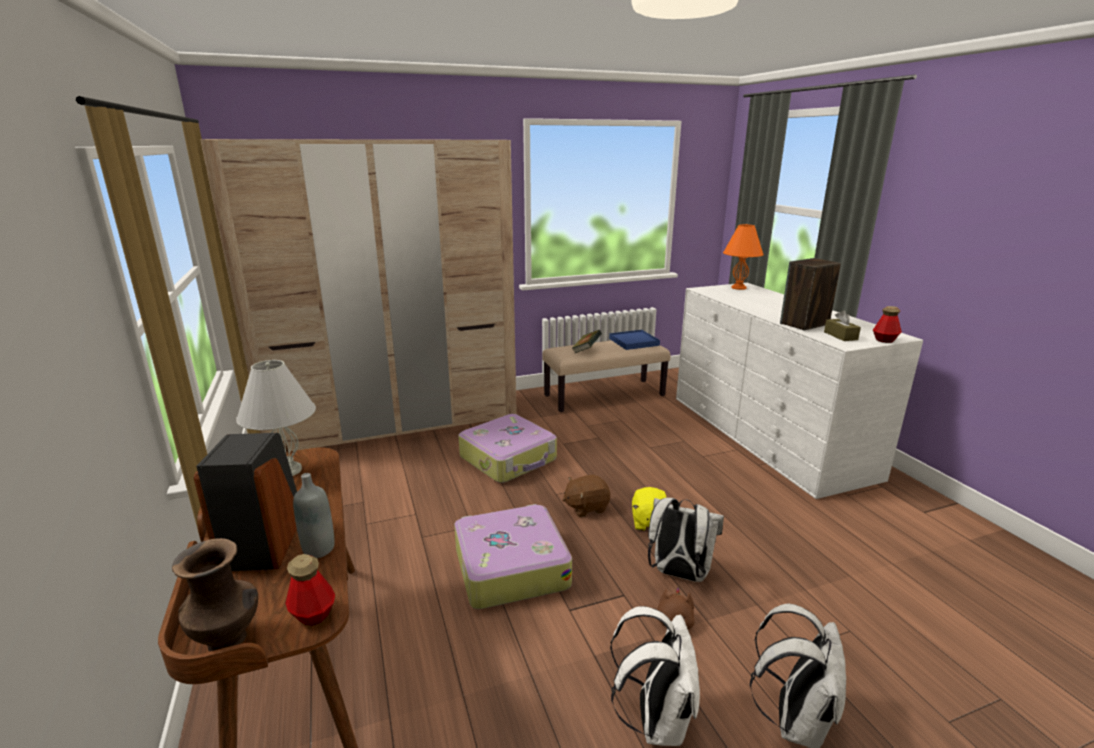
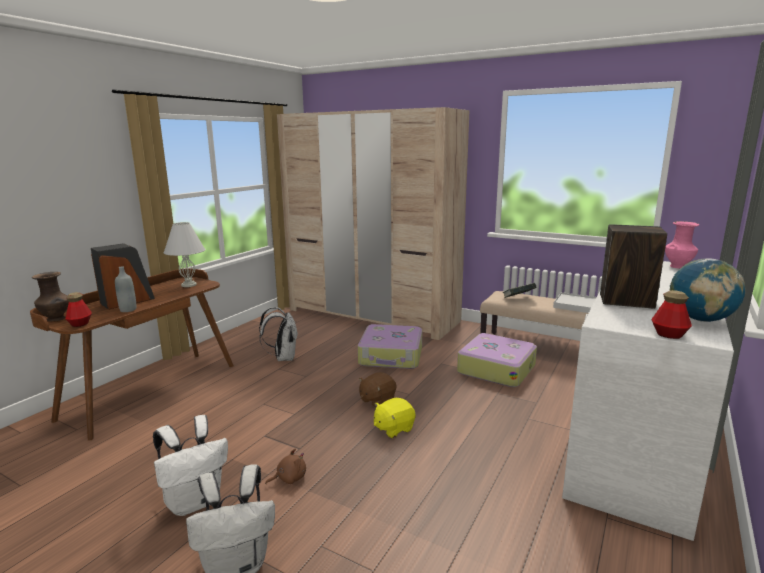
camera: 50 degrees right, 5 degrees down
(510, 567) = (282, 402): suitcase -> suitcase (496, 369)
(586, 507) = (377, 400): brown plush toy -> brown plush toy turned 75 degrees counterclockwise
(633, 342) = (576, 305): blue tray -> white tray
(678, 574) = (347, 461): white backpack -> white backpack (283, 358)
(738, 288) = (678, 266): orange table lamp -> pink vase
(840, 336) = (628, 317): brown tissue box -> none
(861, 324) = (700, 319): none -> globe

